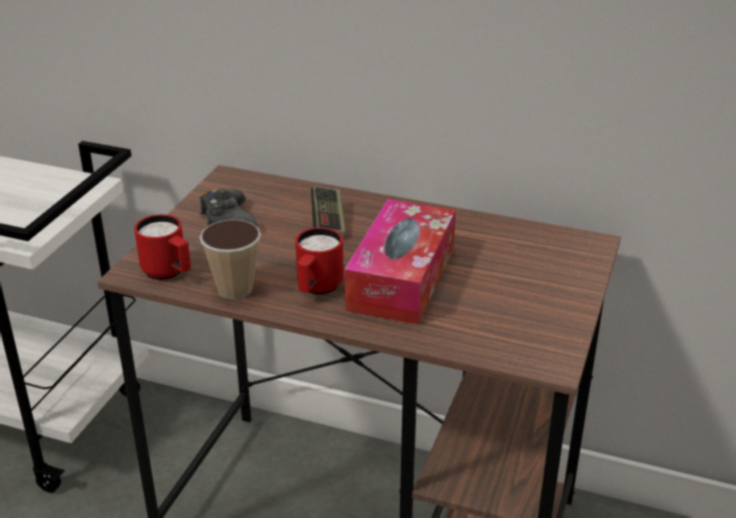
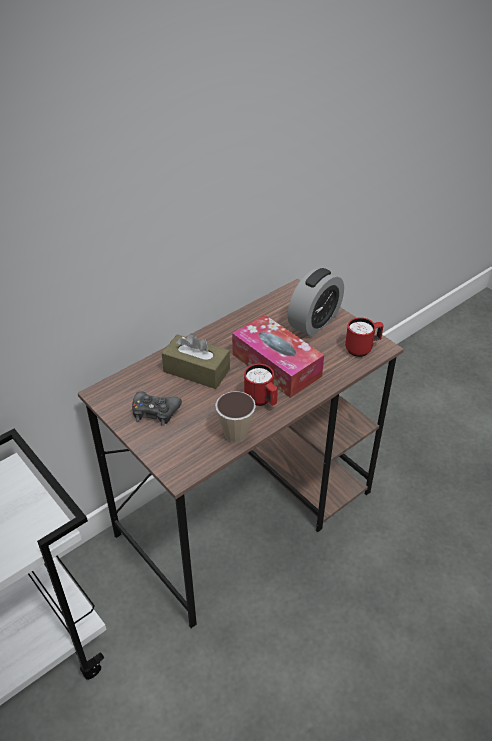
camera: 60 degrees left, 10 degrees up
(169, 273) = (195, 458): red mug -> red mug (362, 349)
(328, 223) = (196, 370): game controller -> brown tissue box
(534, 281) = (314, 322): none -> alarm clock

